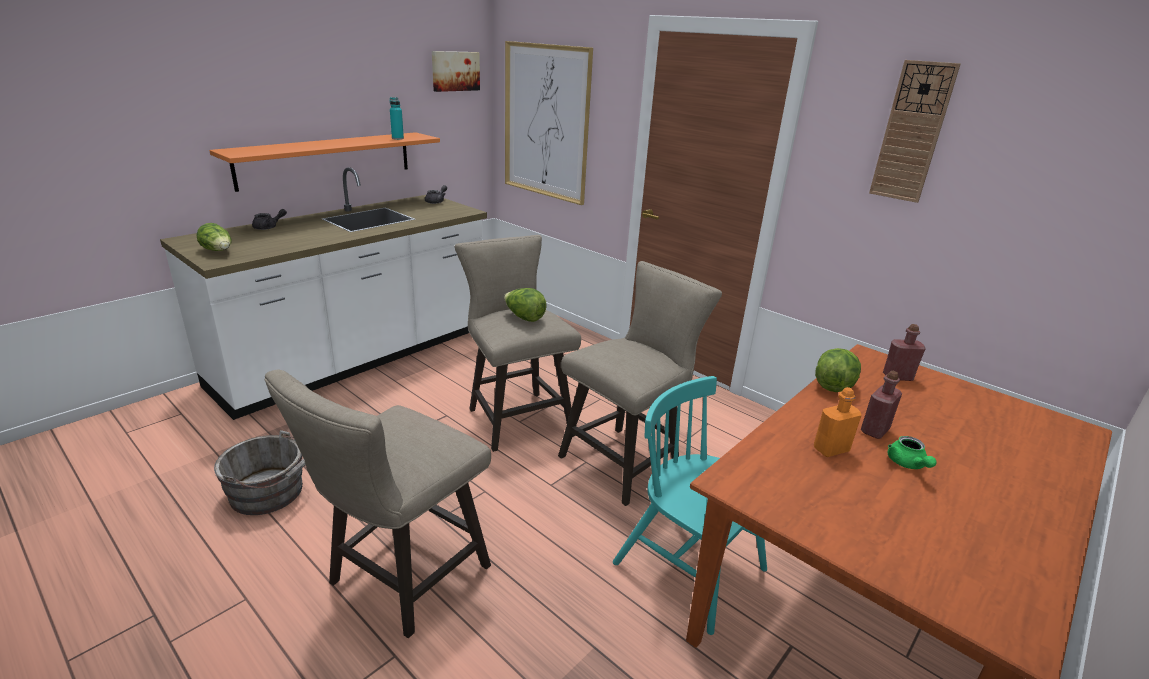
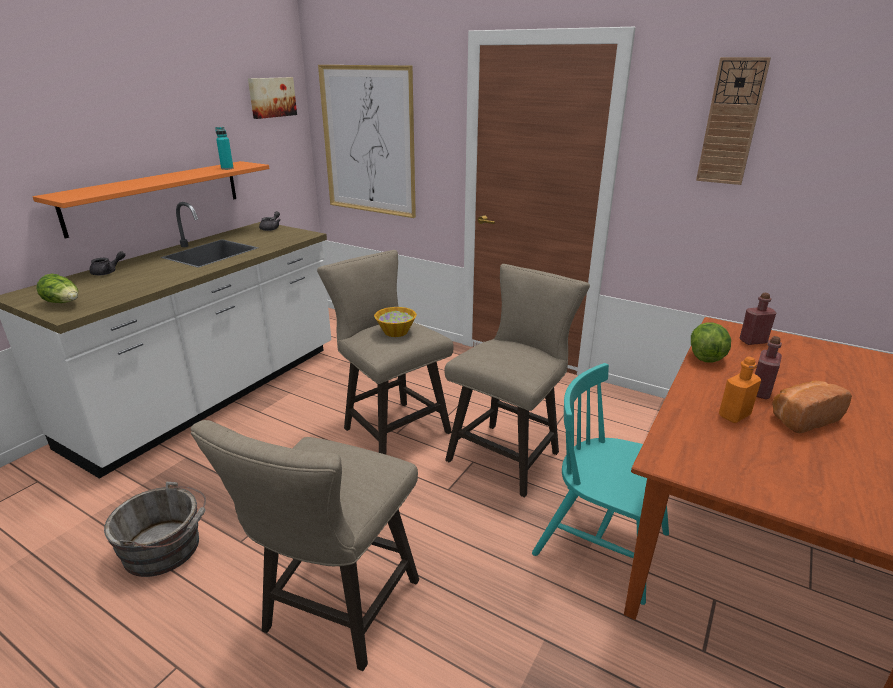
camera: 10 degrees left, 0 degrees up
(524, 318) = (396, 332): lettuce -> bowl
(907, 464) = (801, 418): green teapot -> bread

